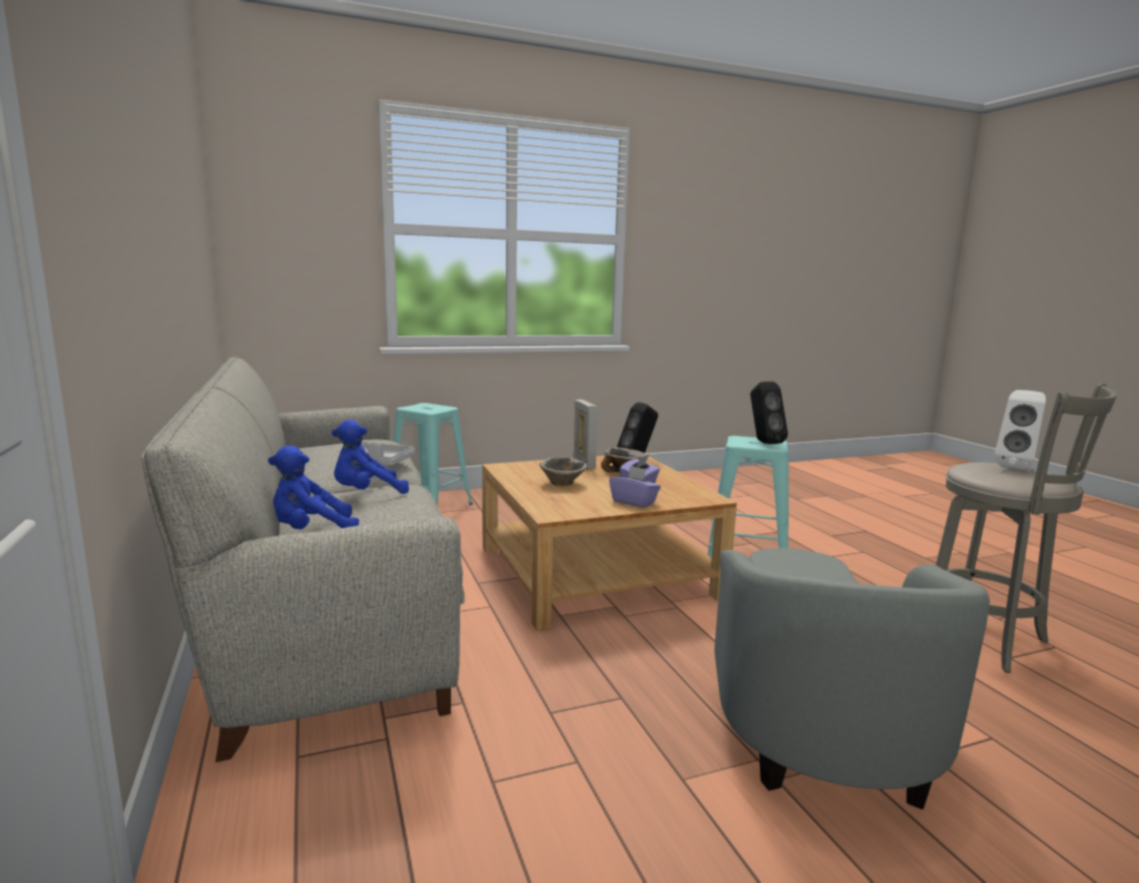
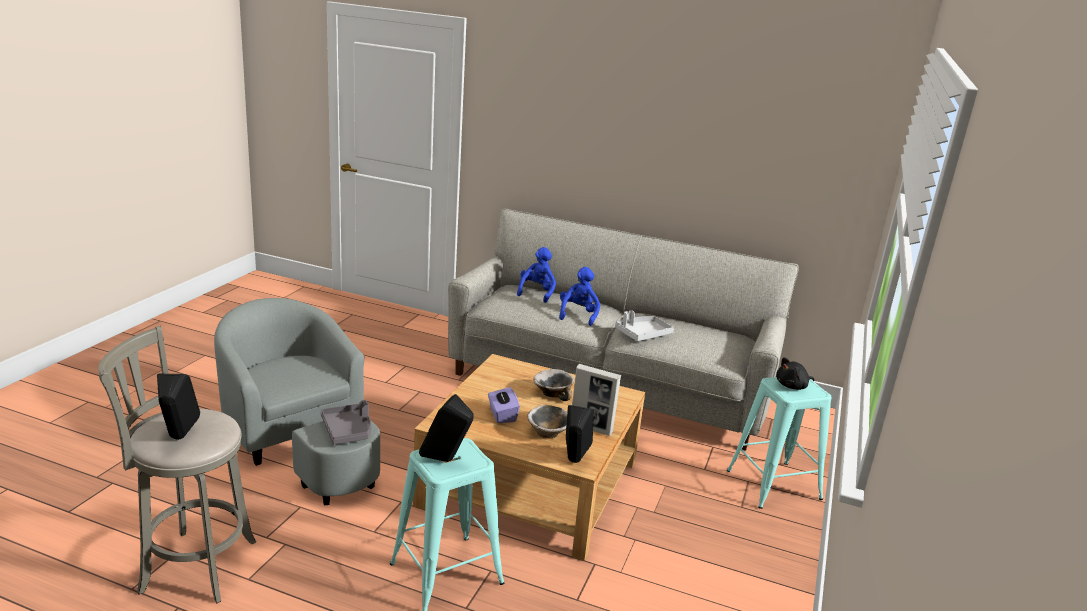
camera: 130 degrees right, 10 degrees up
(427, 408) = (792, 386): none -> black plush toy
(634, 502) = (477, 395): purple tissue box -> none
(789, 561) = (348, 431): none -> grey tray
(1015, 467) = (179, 438): white speaker -> black speaker

